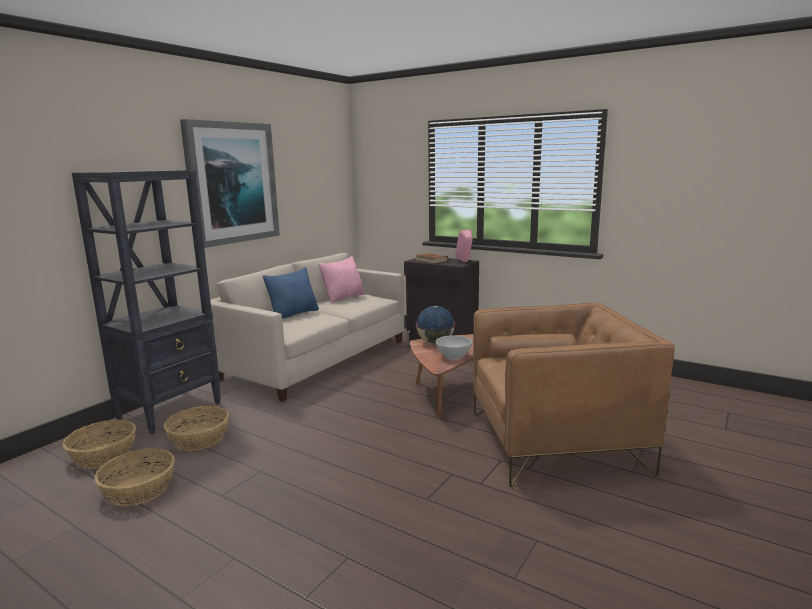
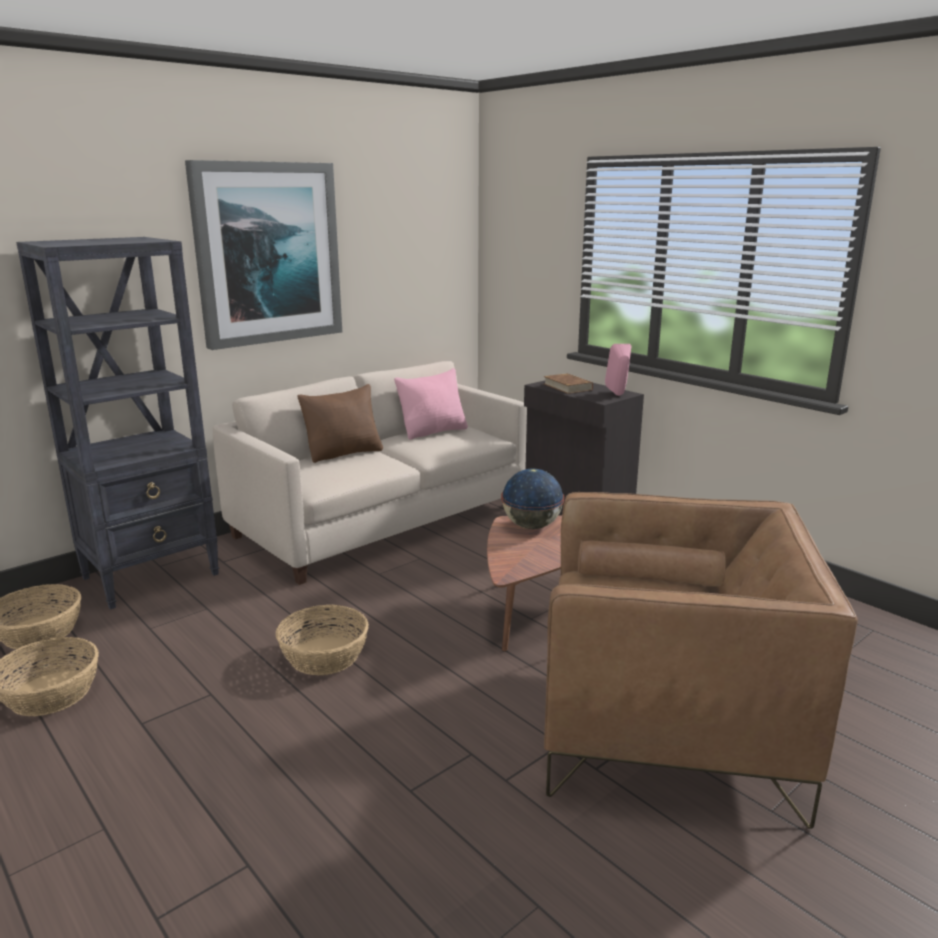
camera: 15 degrees right, 5 degrees up
(199, 439) = (163, 628): basket -> basket (325, 656)
(294, 314) = (344, 453): blue pillow -> brown pillow
(453, 356) = (543, 556): white bowl -> none

